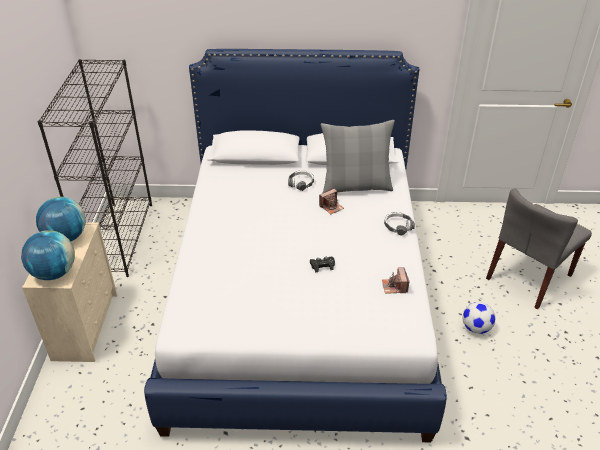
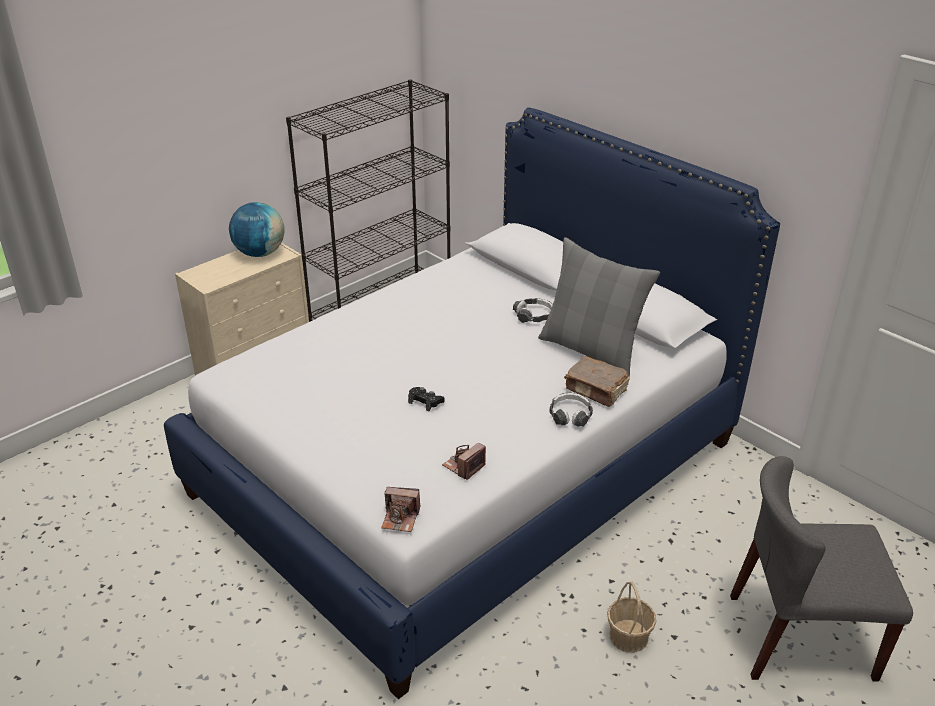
camera: 45 degrees right, 5 degrees down
(54, 273) = (210, 276): globe -> none
(331, 207) = (528, 355): camera -> camera (400, 518)
(389, 206) = (596, 390): none -> brown book
(476, 328) = (629, 636): football -> basket

